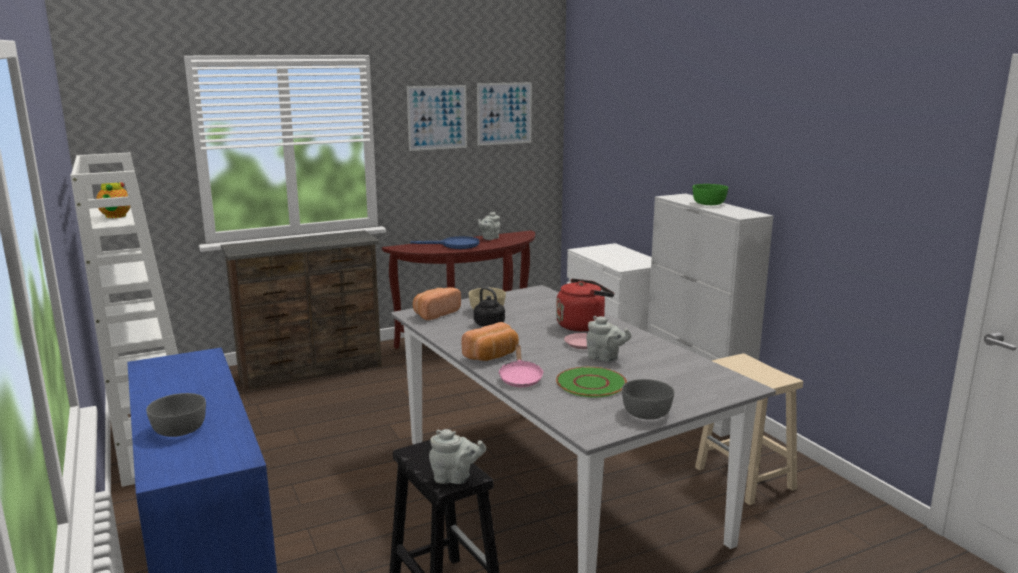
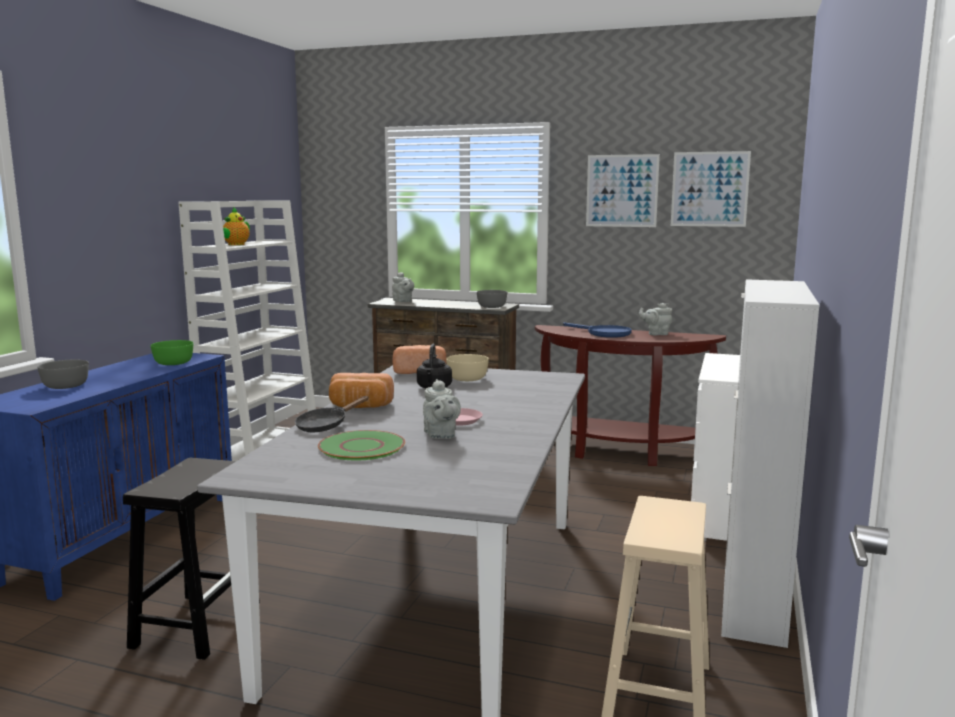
camera: 45 degrees right, 5 degrees down
(455, 478) = (163, 488): grey teapot -> grey teapot (403, 301)
(520, 378) = (325, 425): pink frying pan -> black frying pan
(582, 325) = (510, 408): red kettle -> none
(646, 413) = (324, 482): grey bowl -> grey bowl (491, 307)
(708, 203) = (782, 288): green bowl -> green bowl (173, 363)

